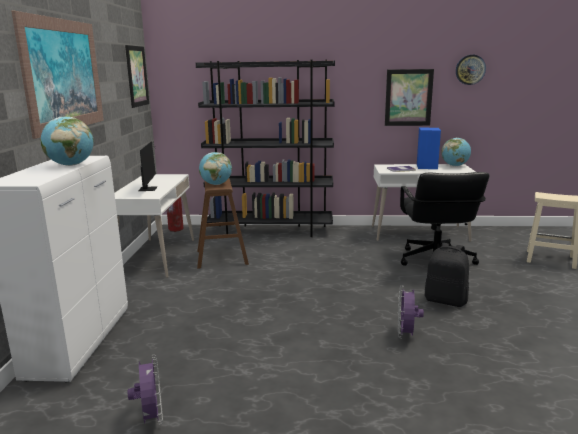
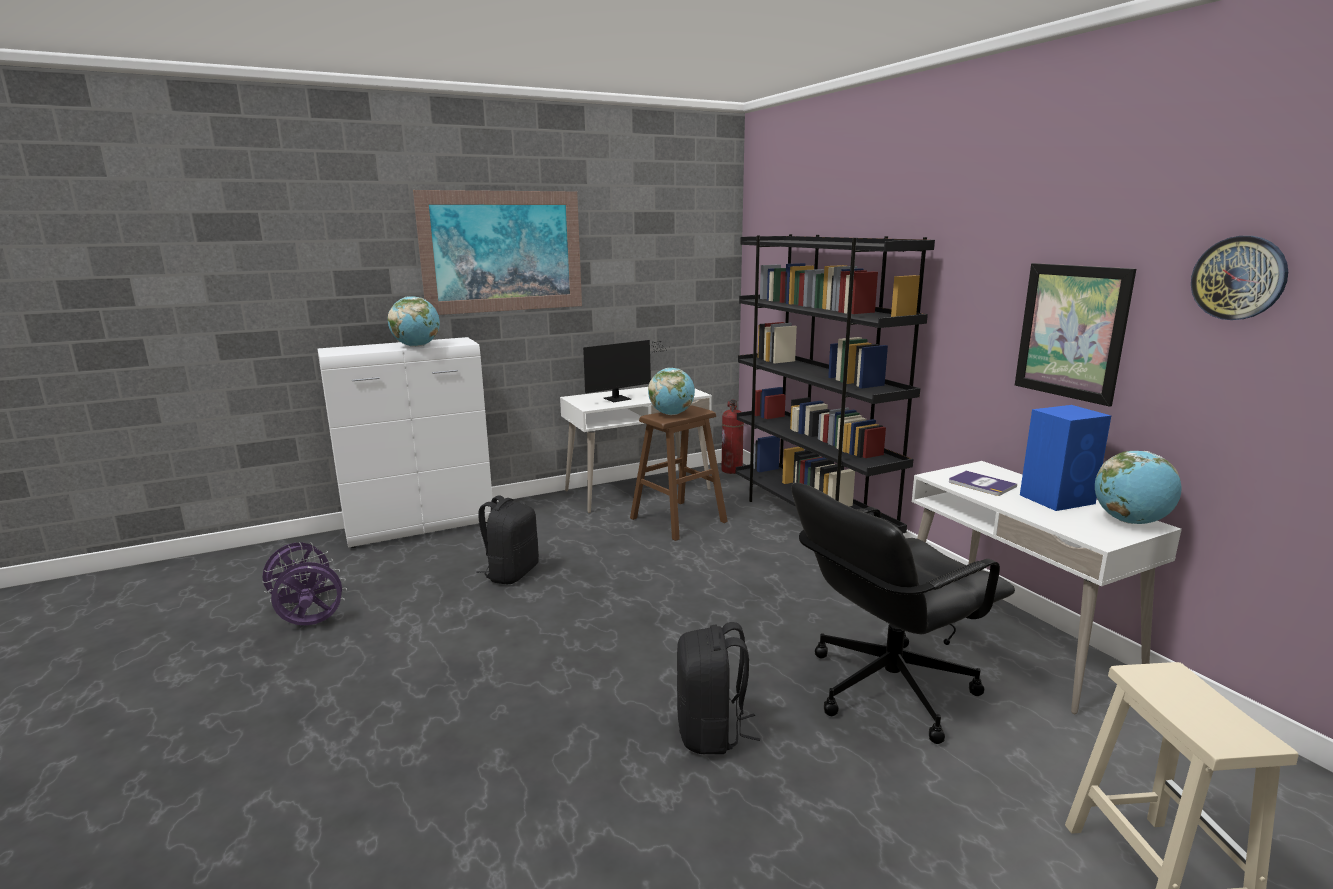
camera: 60 degrees right, 0 degrees up
(137, 76) = (700, 252): picture -> none
(224, 319) = (511, 573): none -> black backpack
(406, 335) = (551, 714): purple fan -> purple fan (312, 625)

